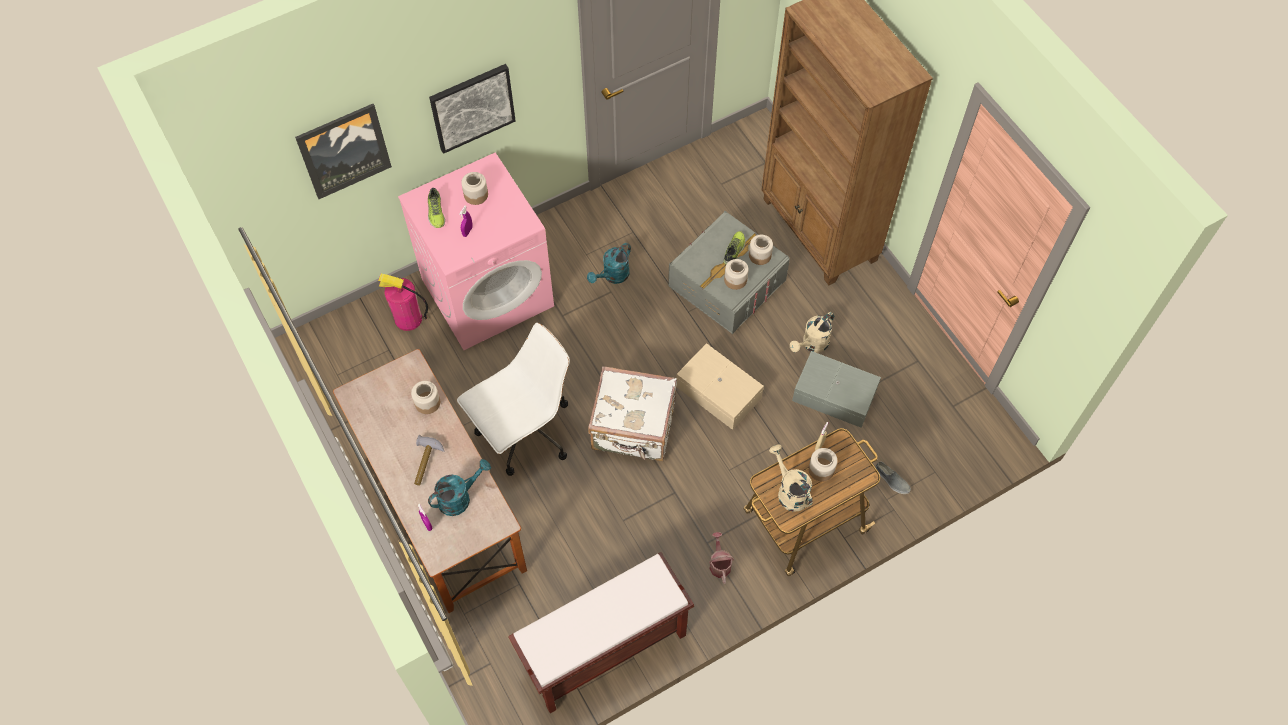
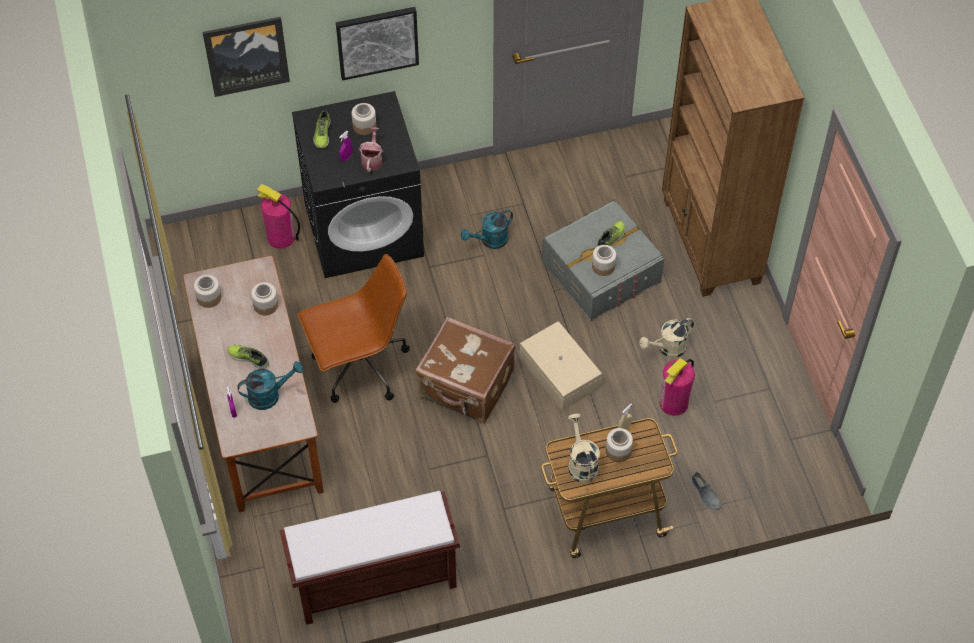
camera: 15 degrees right, 5 degrees down
(426, 463) = (249, 358): hammer -> shoe
(488, 292) = (364, 229): pink washing machine -> black washing machine
(524, 433) = (359, 367): white office chair -> brown office chair
(633, 428) = (466, 387): white suitcase -> brown suitcase
(719, 563) = (510, 530): watering can -> watering can (372, 159)
(759, 255) = (634, 249): jar -> jar (208, 297)
(834, 396) = (674, 403): grey storage box -> fire extinguisher

